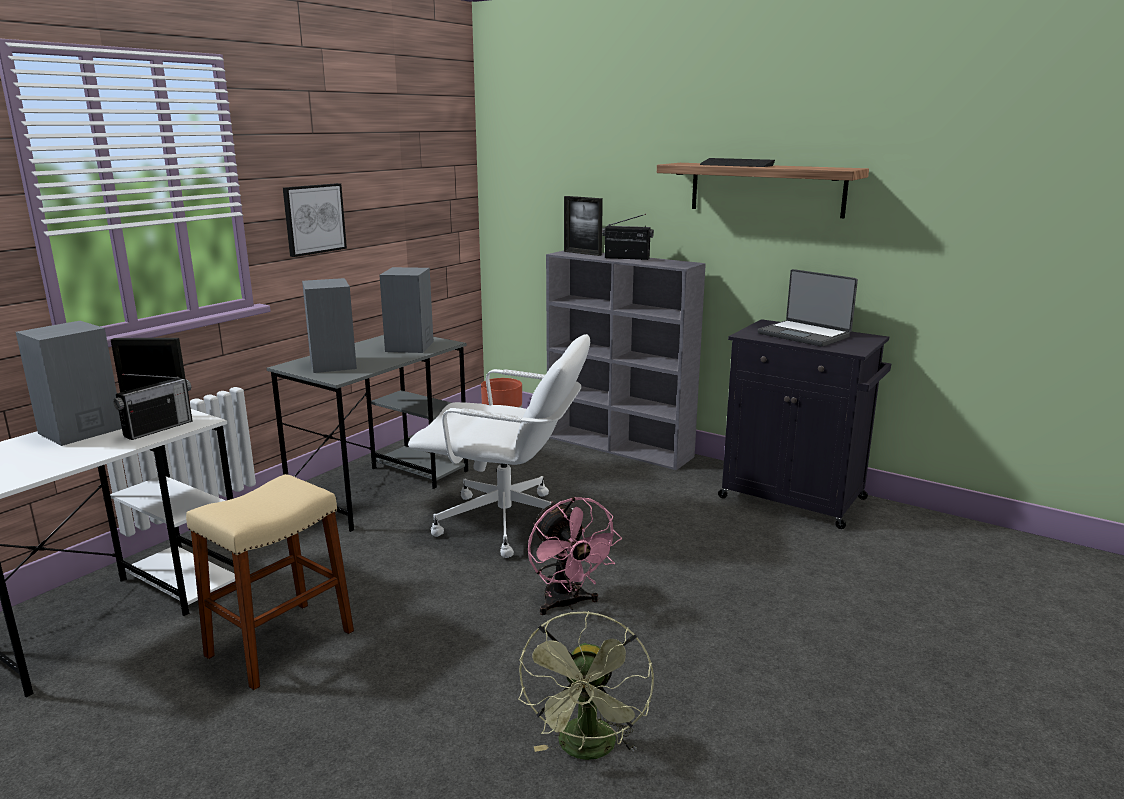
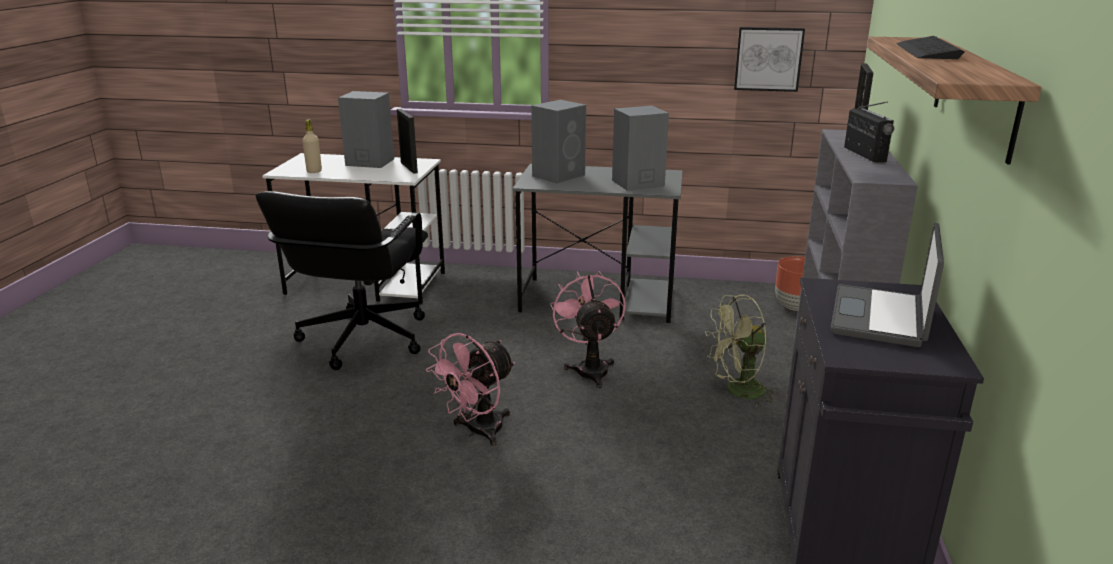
camera: 65 degrees right, 5 degrees up
(43, 466) = (314, 171): none -> beige bottle
(158, 429) = (385, 174): radio -> none
(280, 643) = (362, 339): beige stool -> black office chair
(314, 219) = (621, 49): picture -> picture (768, 59)
(507, 523) = (590, 368): white office chair -> pink fan
(588, 750) = (287, 490): green fan -> green fan (738, 392)

